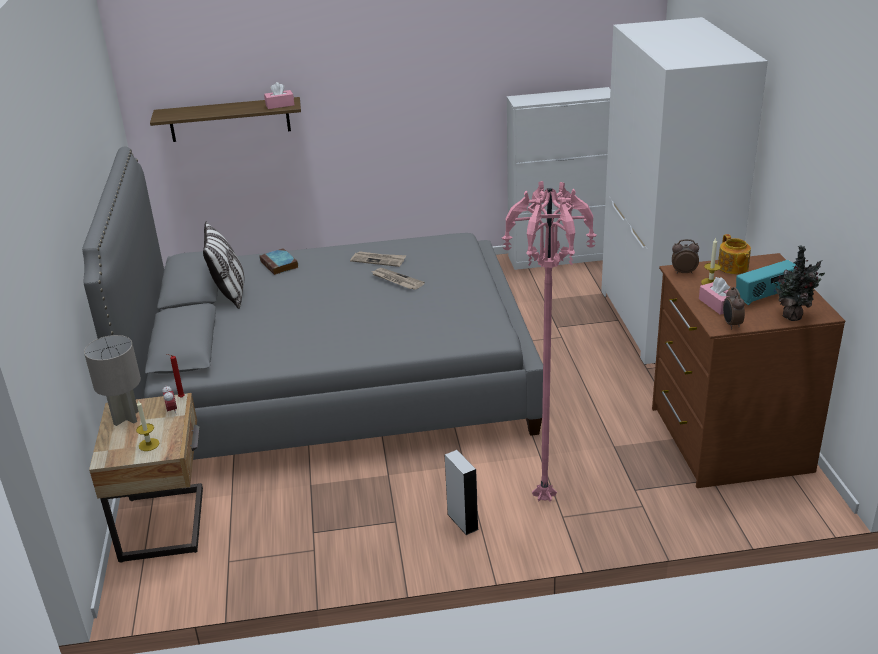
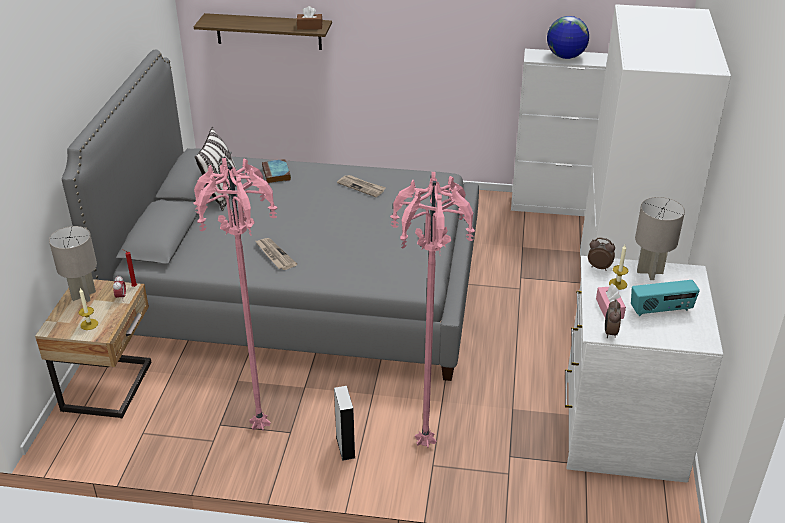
camera: 15 degrees right, 5 degrees up
(280, 105) = (309, 27): pink tissue box -> brown tissue box
(358, 523) = (259, 426): none -> pink floor lamp
(396, 280) = (366, 210): newspaper -> newspaper (274, 255)
(551, 97) = (565, 57): none -> globe
(727, 439) = (620, 428): brown dresser -> white dresser
(733, 267) = (649, 272): teapot -> grey table lamp
(793, 316) = (675, 337): potted plant -> none

